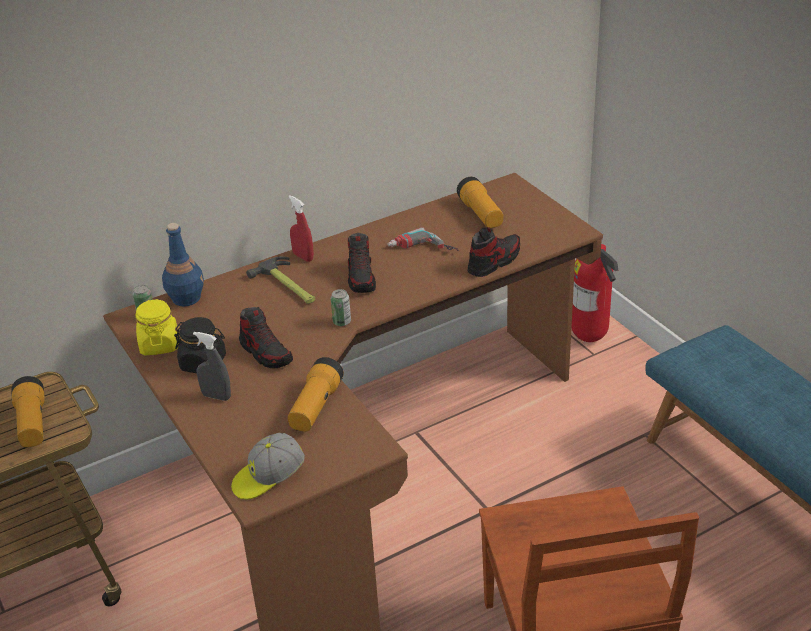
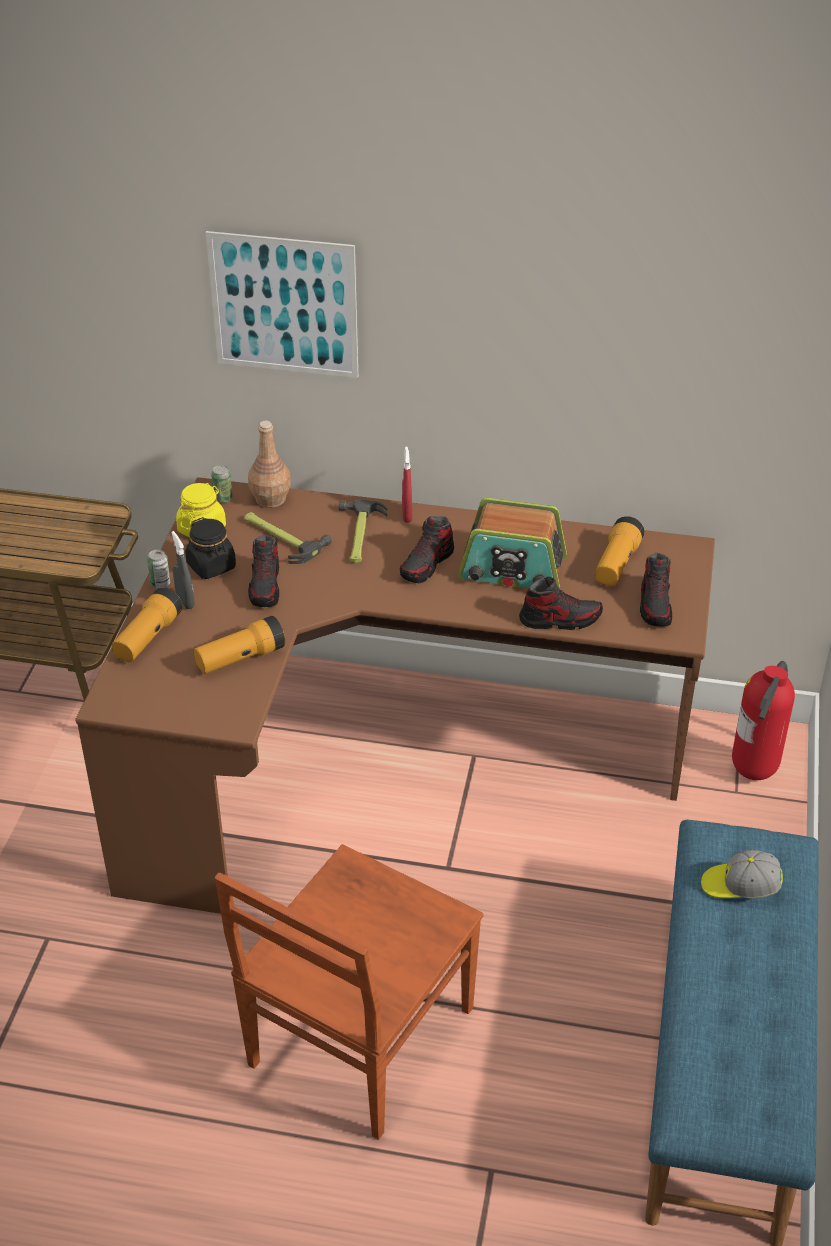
camera: 40 degrees right, 5 degrees up
(32, 424) = (66, 542): flashlight -> flashlight (147, 638)
(156, 108) = (284, 305): none -> picture
(186, 298) = (271, 499): blue bottle -> brown bottle
(231, 317) = (281, 537): none -> hammer
(268, 478) = (135, 693): cap -> cap (740, 887)
(342, 322) = (357, 596): can -> can (160, 584)
(422, 251) = (512, 569): power drill -> radio
(537, 223) = (655, 605): none -> shoe

